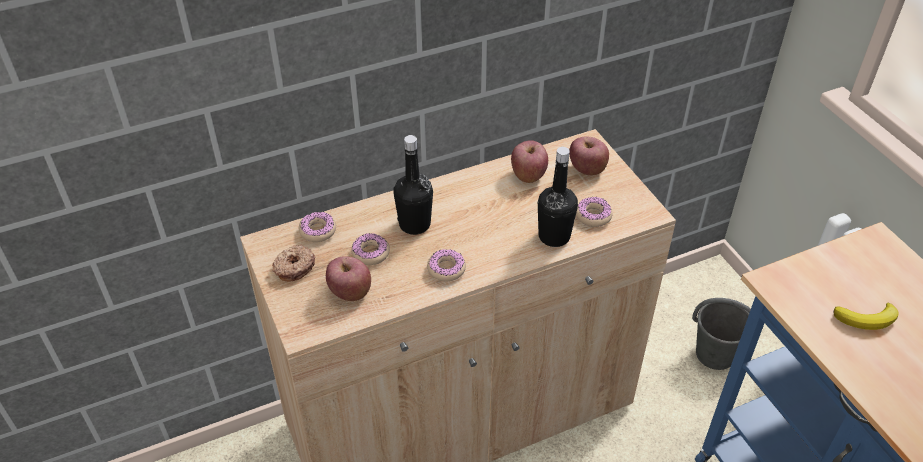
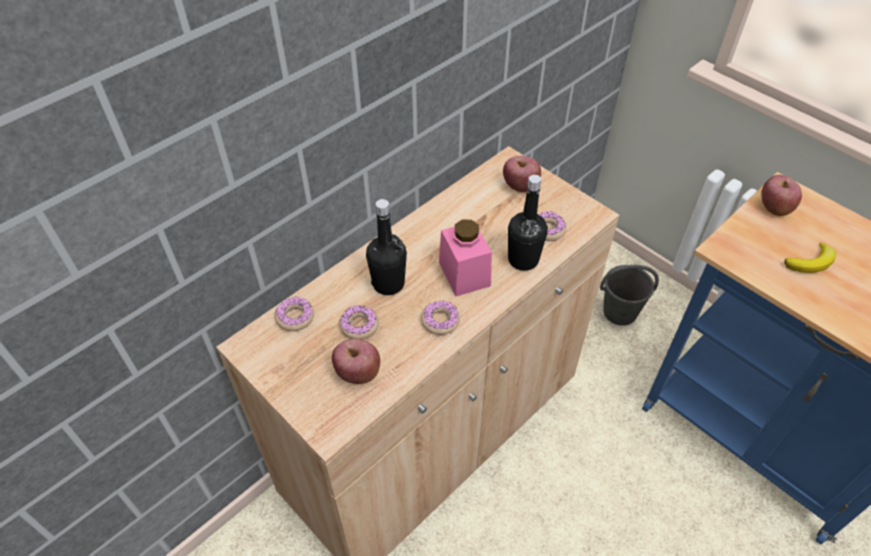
camera: 20 degrees left, 5 degrees up
(294, 267) = (288, 363): donut -> none
(490, 234) = (464, 274): none -> pink jar
(528, 175) = (471, 205): apple -> apple (774, 208)

